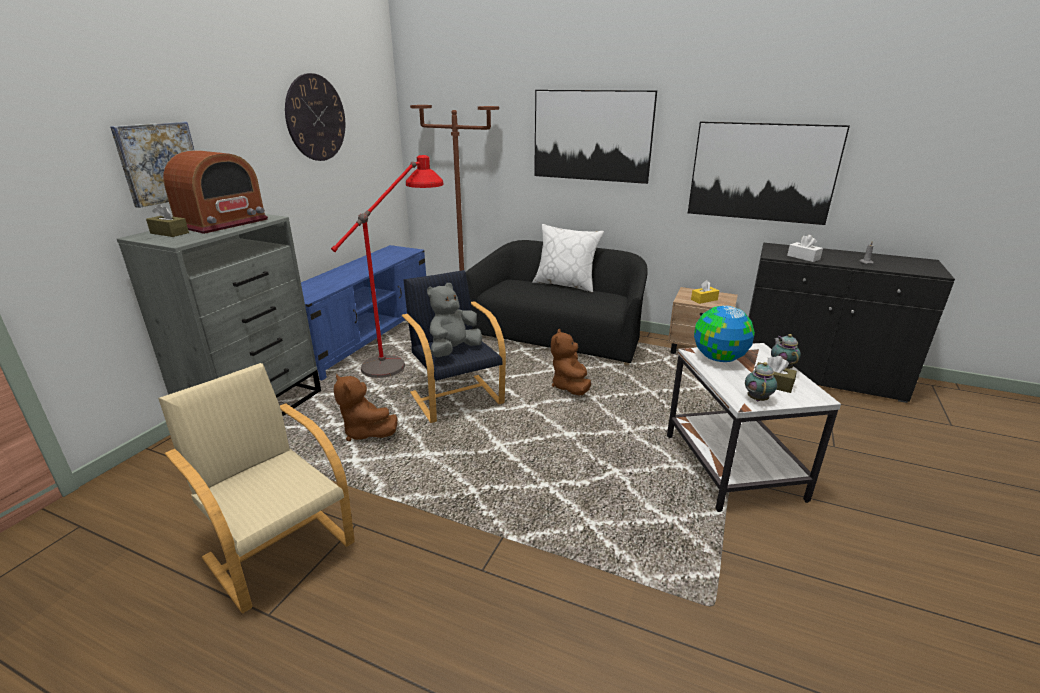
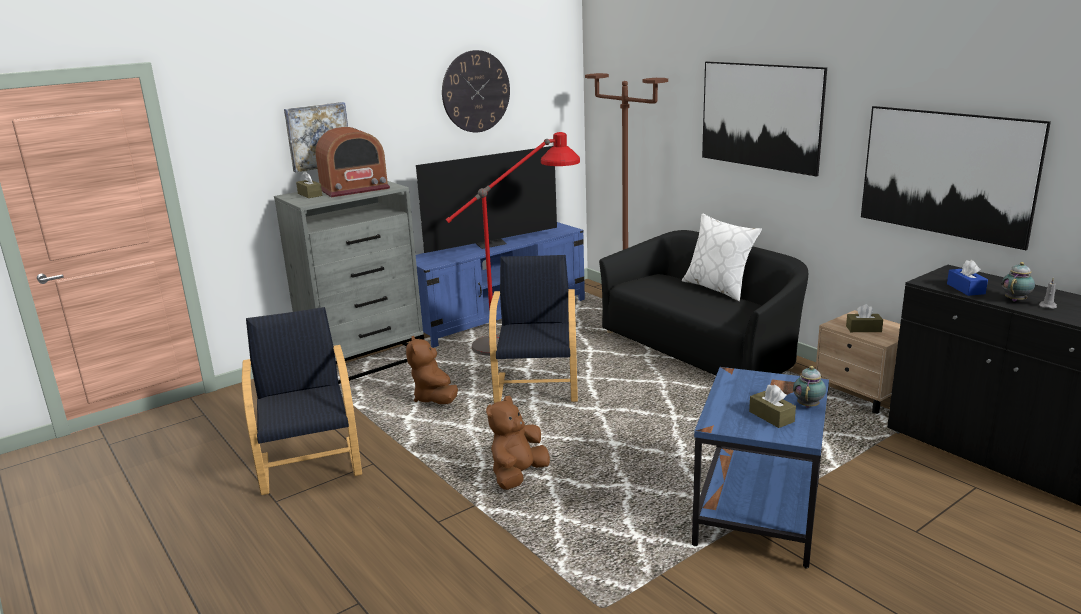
camera: 30 degrees right, 5 degrees down
(279, 548) = (310, 464): beige armchair -> black armchair
(351, 271) = (490, 244): none -> television
(454, 350) = (529, 335): grey plush toy -> none
(570, 387) = (661, 401): brown plush toy -> brown plush toy (518, 476)
(704, 300) = (863, 329): yellow tissue box -> brown tissue box
(718, 358) = (749, 383): globe -> none
(733, 467) = (759, 516): white side table -> blue side table
(757, 398) = (733, 424): teapot -> teapot (1016, 300)
(803, 257) = (965, 289): white tissue box -> blue tissue box

